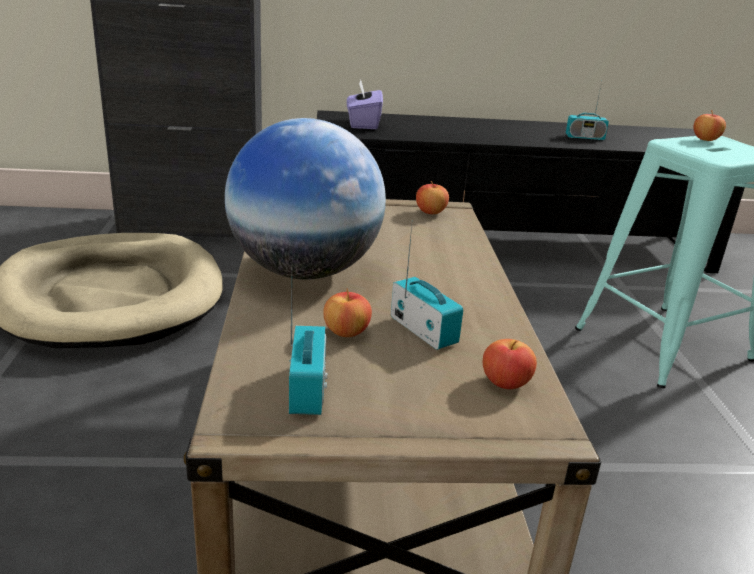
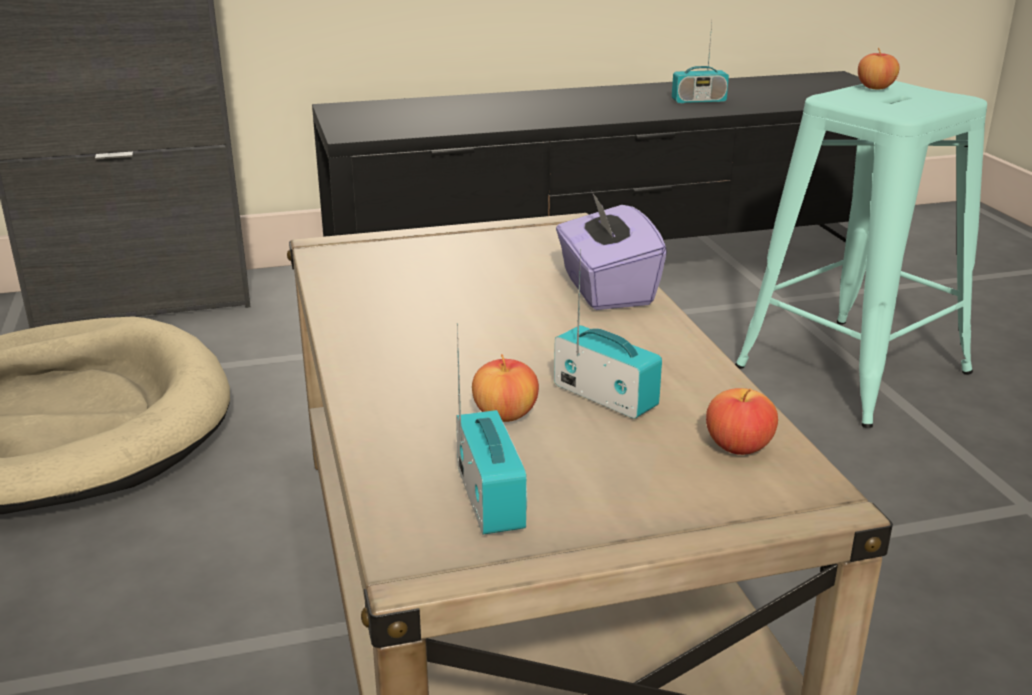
camera: 10 degrees left, 0 degrees up
(304, 271) = (409, 341): globe -> none
(363, 124) = (388, 117): purple tissue box -> purple tissue box (606, 289)
(430, 212) = (541, 233): apple -> none

